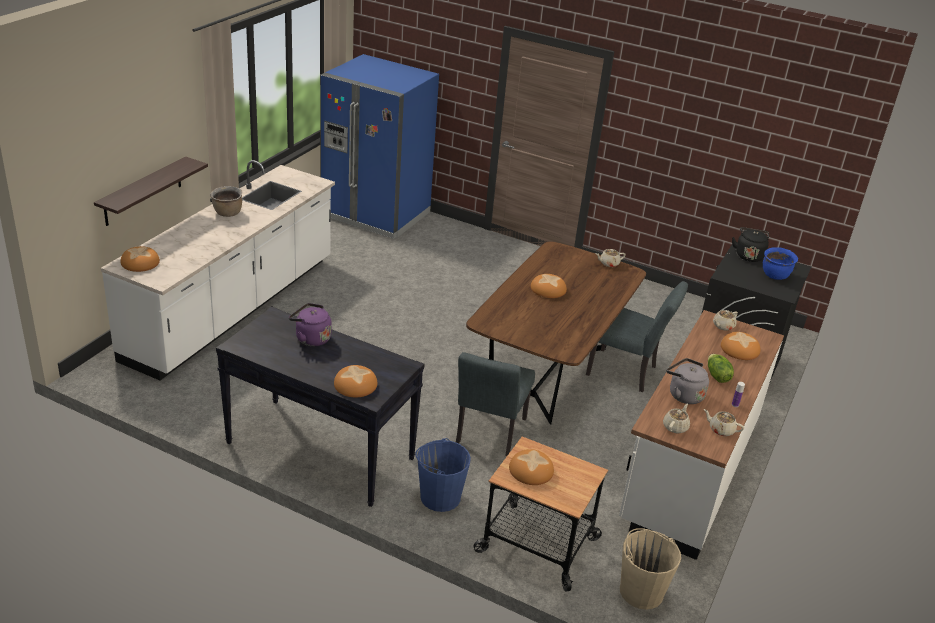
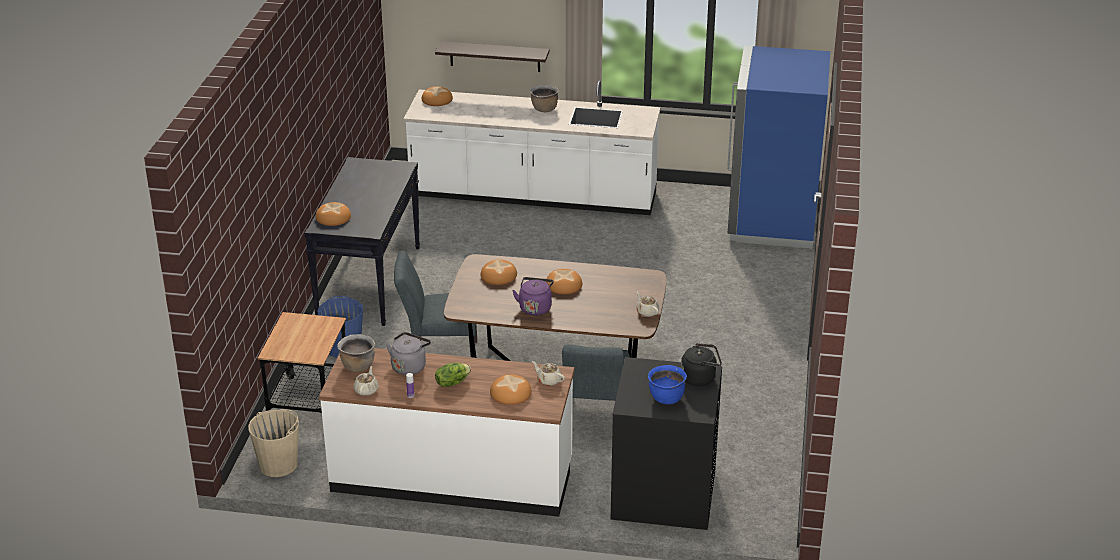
camera: 75 degrees right, 0 degrees up
(311, 338) = (383, 187): purple kettle -> purple kettle (535, 307)
(530, 470) = (303, 328): bread -> bread (498, 275)
(675, 427) = (357, 366): beige teapot -> brown cooking pot

